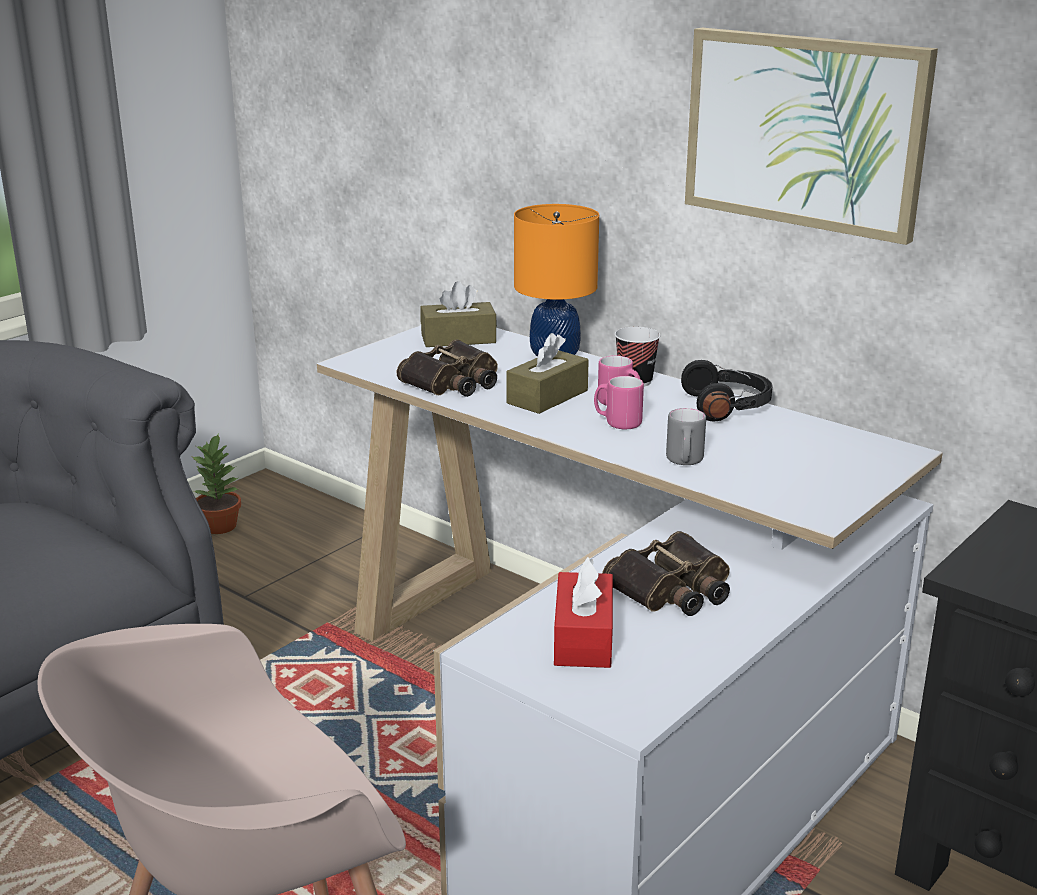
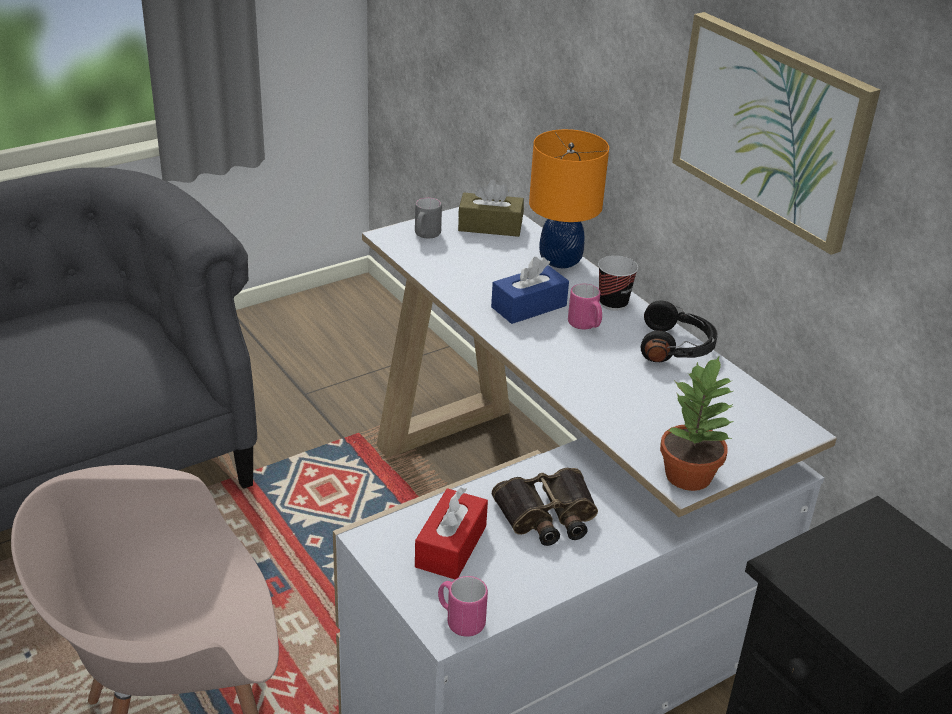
camera: 15 degrees right, 10 degrees up
(220, 526) = (311, 322): potted plant -> potted plant (690, 475)
(454, 382) = (460, 275): binoculars -> none
(547, 397) = (529, 306): brown tissue box -> blue tissue box
(617, 423) = (571, 347): pink mug -> pink mug (460, 621)
(684, 462) = (602, 402): grey mug -> grey mug (425, 235)

